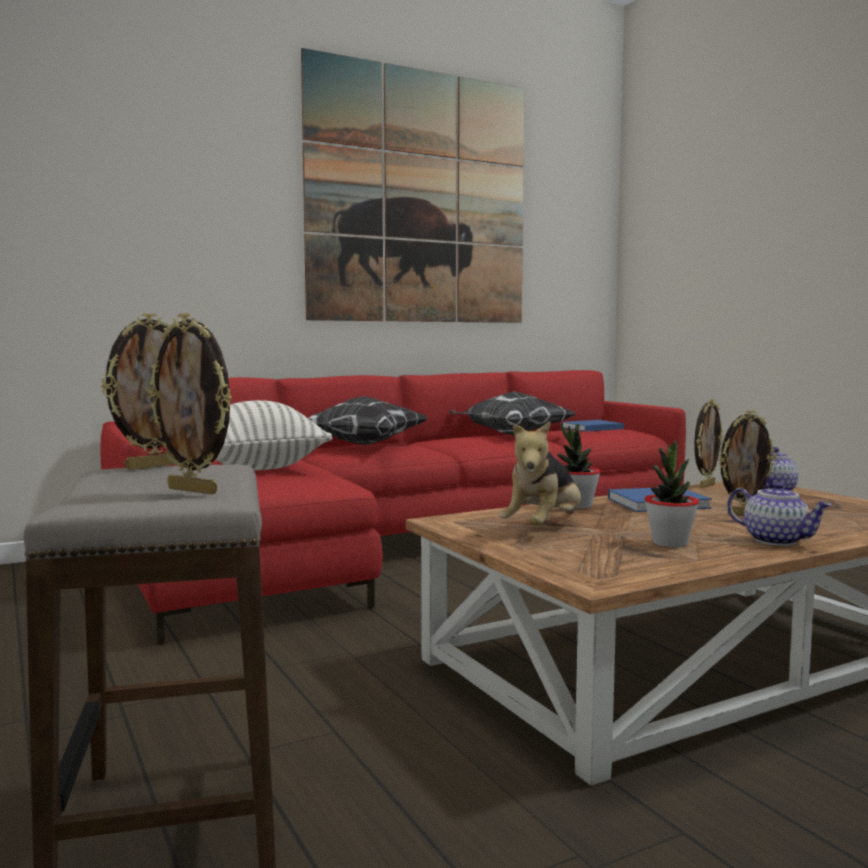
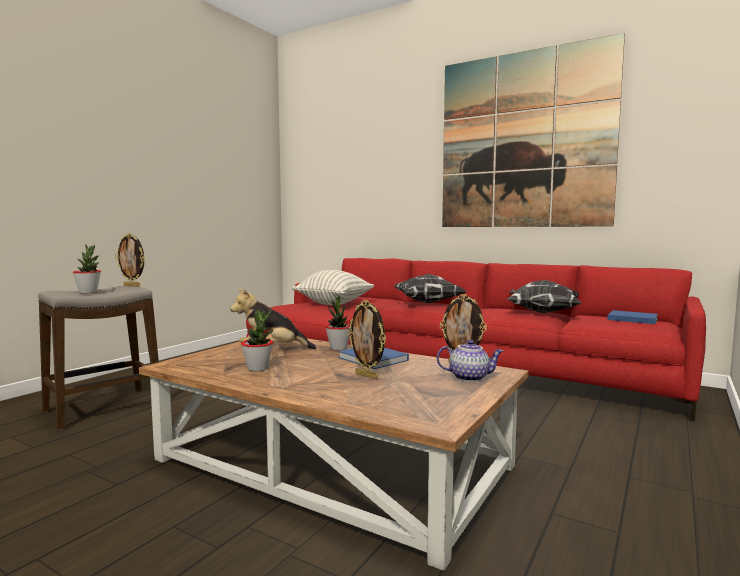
camera: 60 degrees right, 0 degrees up
(194, 490) = (88, 292): picture frame -> potted plant
(776, 540) = (288, 386): teapot -> none

